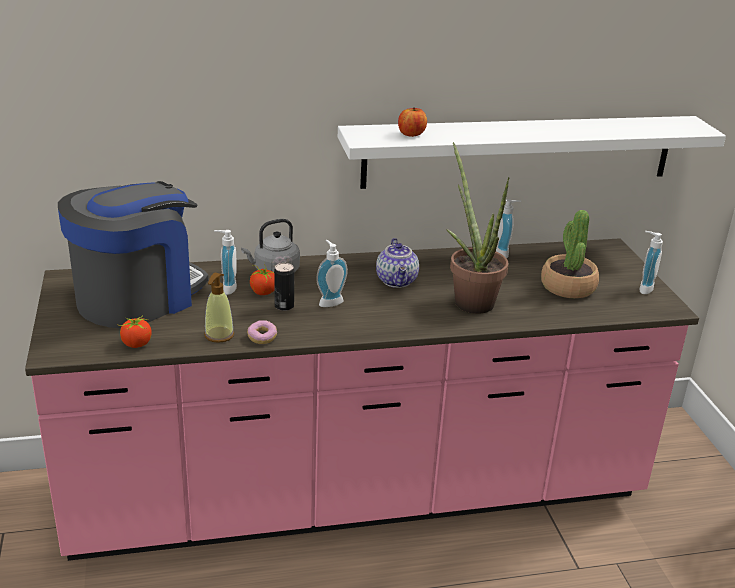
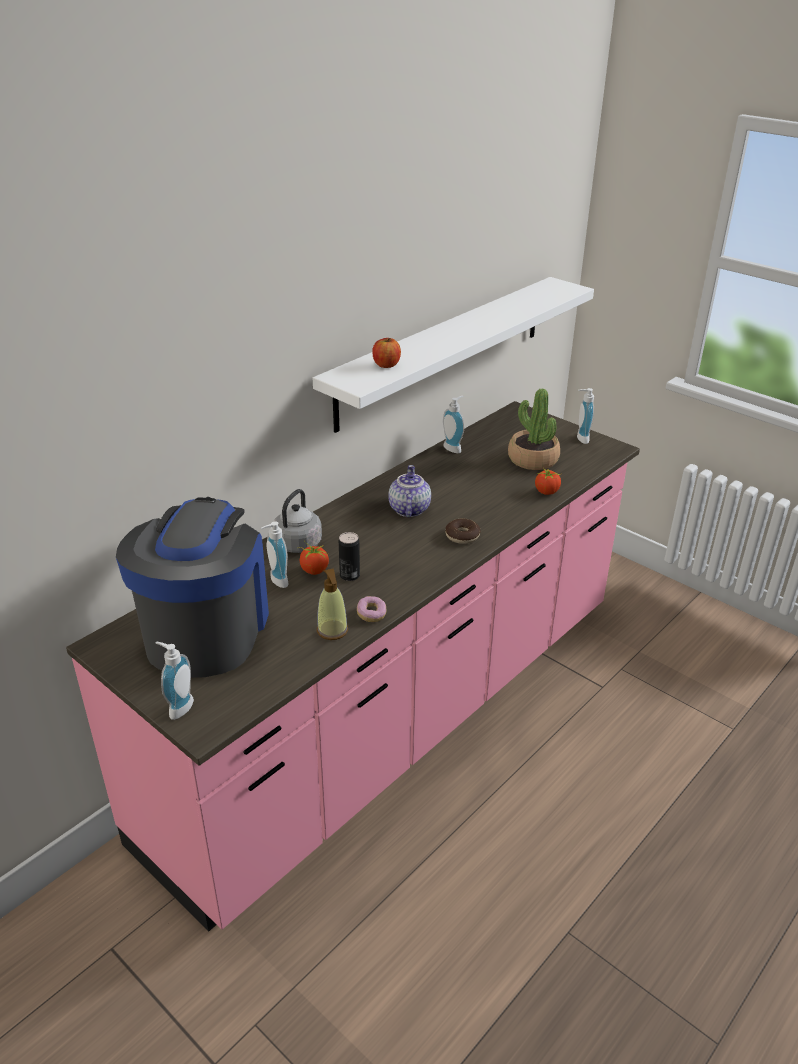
camera: 35 degrees left, 5 degrees up
(136, 344) = (272, 677): tomato -> tomato (547, 492)
(329, 301) = (380, 553): soap dispenser -> soap dispenser (178, 707)
(397, 281) = (408, 509): teapot -> teapot turned 135 degrees counterclockwise
(415, 317) = (462, 536): none -> donut
(469, 299) = (481, 501): potted plant -> none

